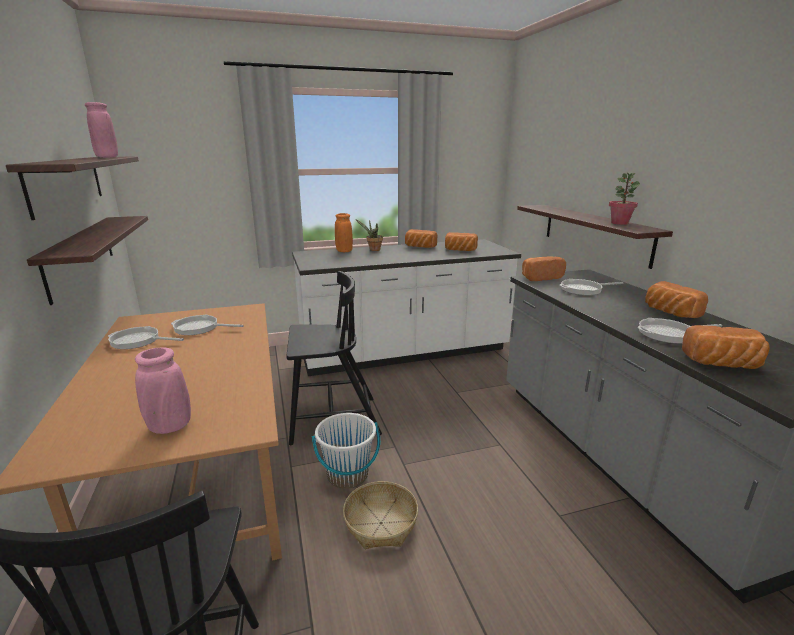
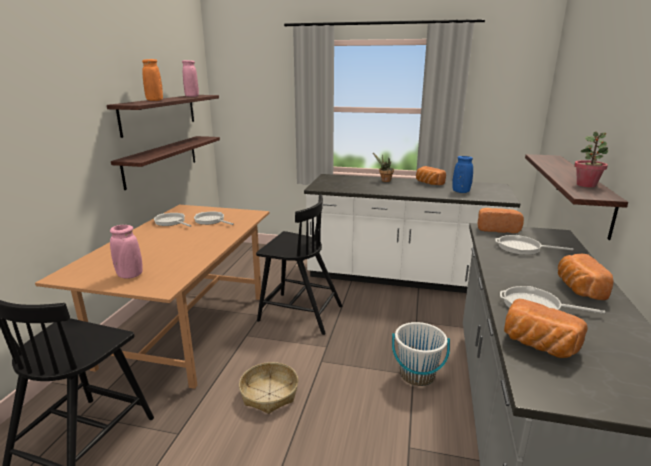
camera: 30 degrees right, 0 degrees up
(344, 251) = (359, 179): orange vase -> orange vase (154, 100)
(347, 475) = (276, 354): white bucket -> white bucket (417, 375)
(459, 250) = (461, 191): bread -> blue vase

